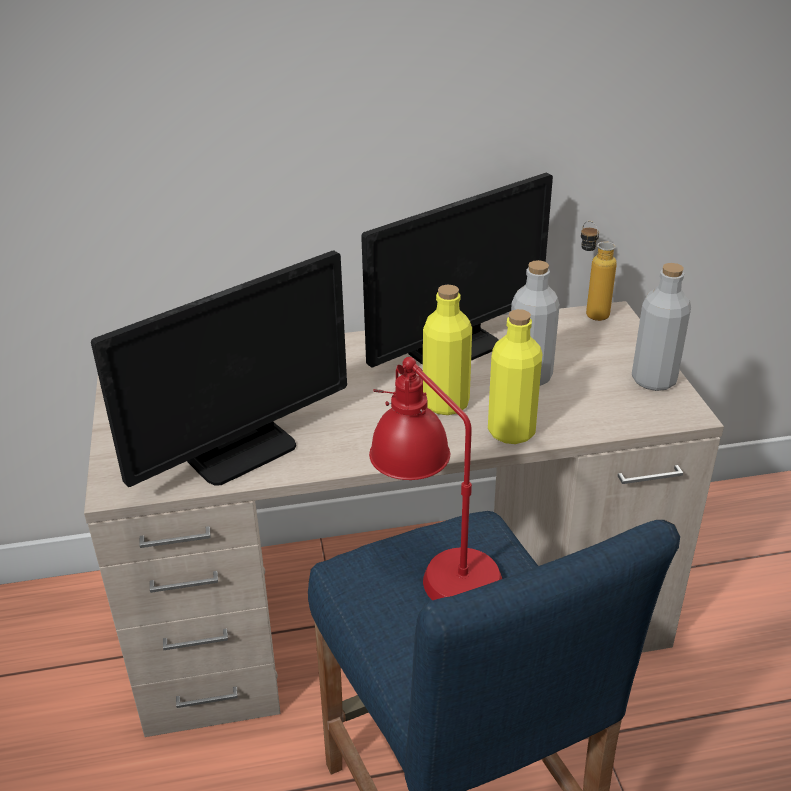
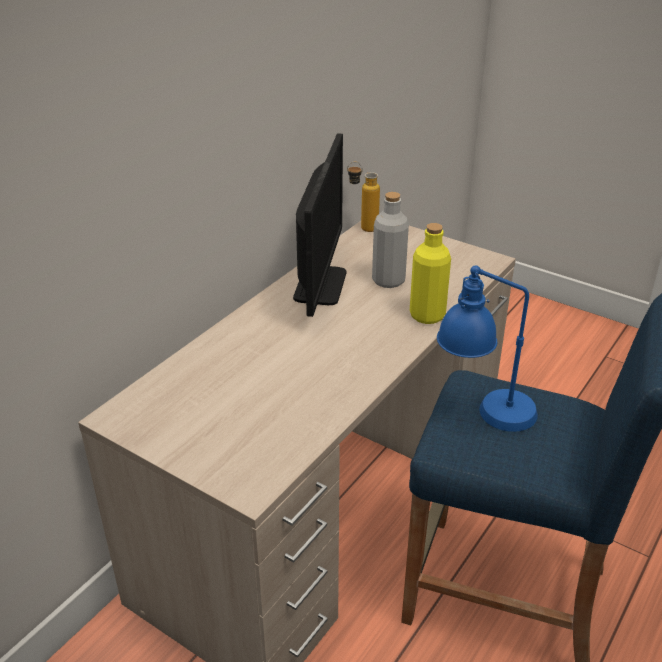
camera: 45 degrees left, 0 degrees up
(241, 451) = (294, 416): monitor -> none
(434, 565) = (482, 413): red table lamp -> blue table lamp
(446, 403) = (368, 319): yellow bottle -> none
(654, 380) = (451, 250): grey bottle -> none

